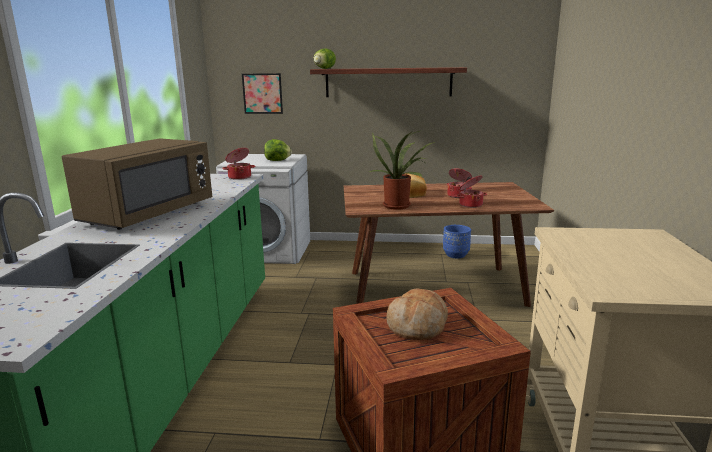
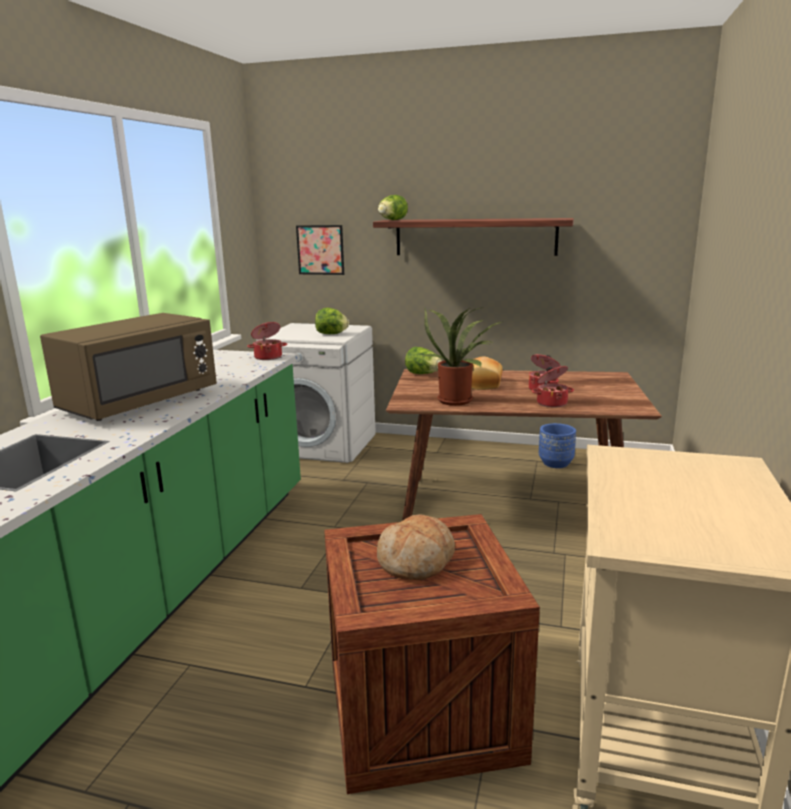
camera: 10 degrees right, 0 degrees up
(361, 188) = (423, 374): none -> lettuce

